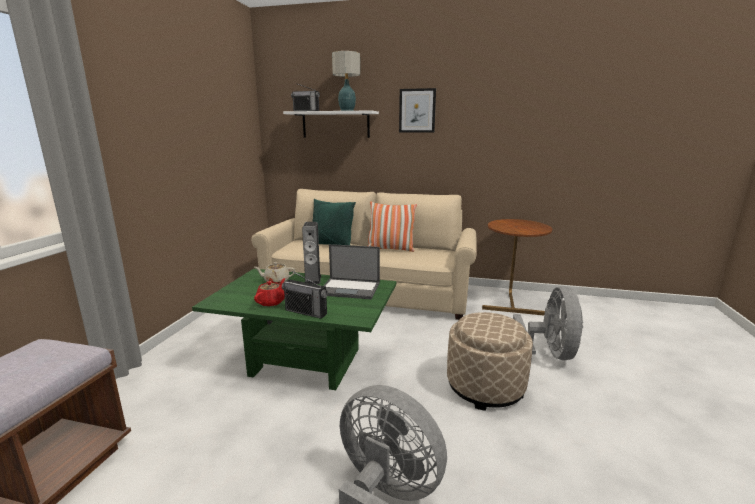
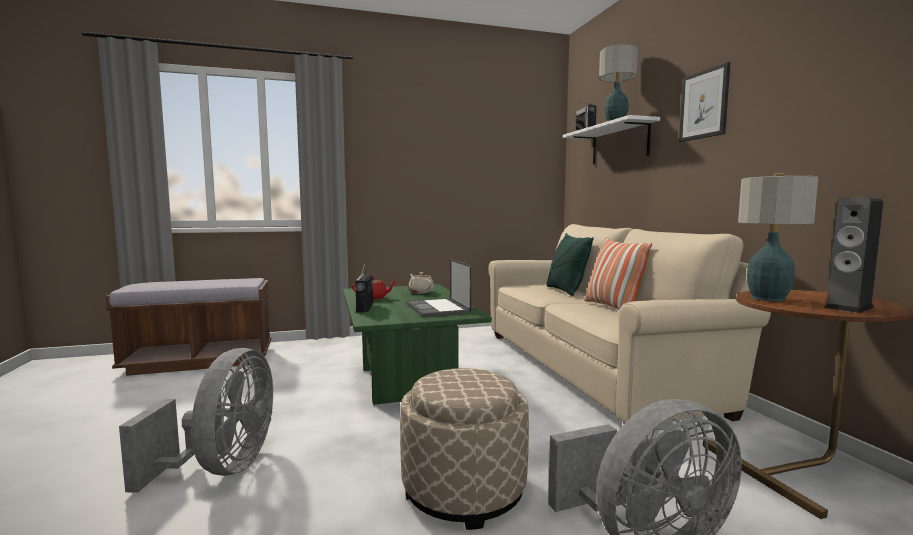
camera: 60 degrees right, 10 degrees down
(312, 279) = (441, 297): speaker -> speaker (849, 307)
(509, 229) = (768, 298): none -> table lamp

